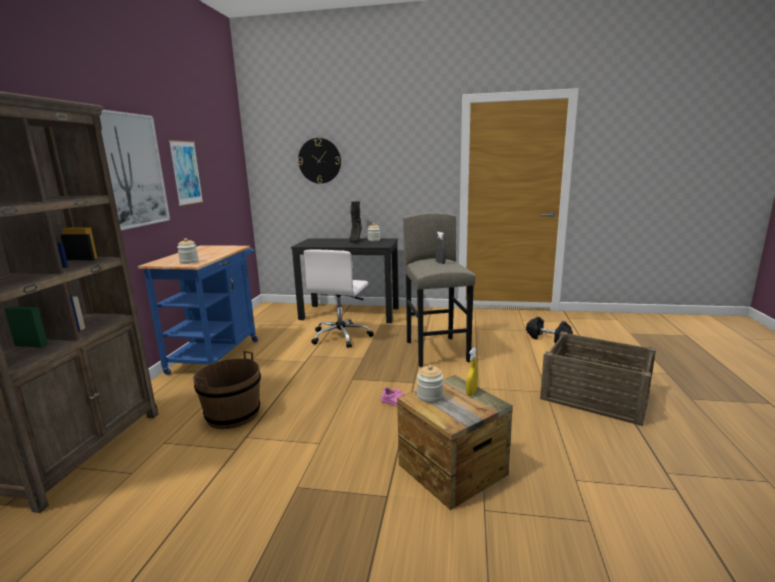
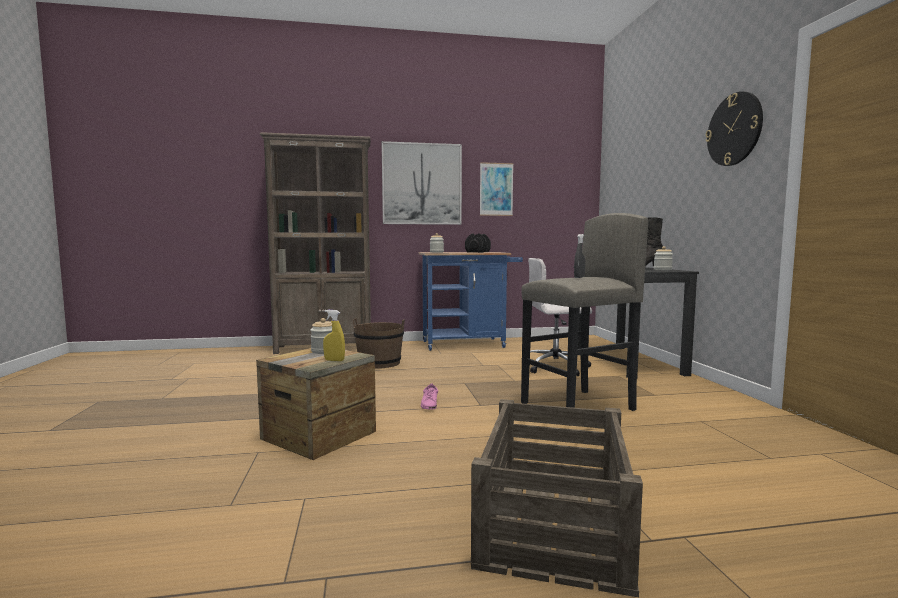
camera: 70 degrees right, 10 degrees down
(319, 161) = (644, 173): wall clock -> wall clock (734, 129)
(548, 338) = (768, 479): black dumbbell -> black dumbbell (477, 252)

